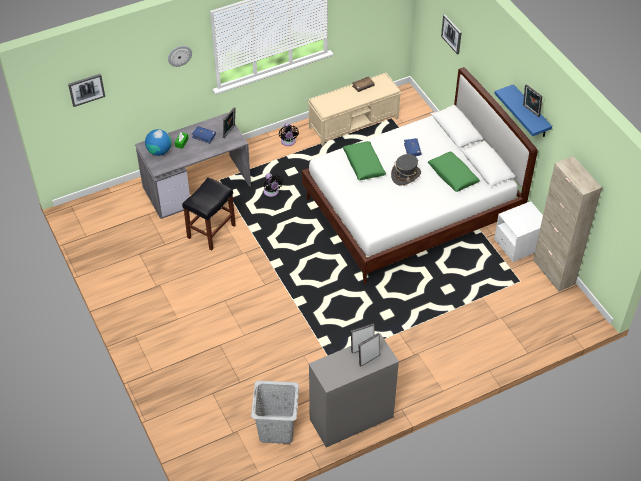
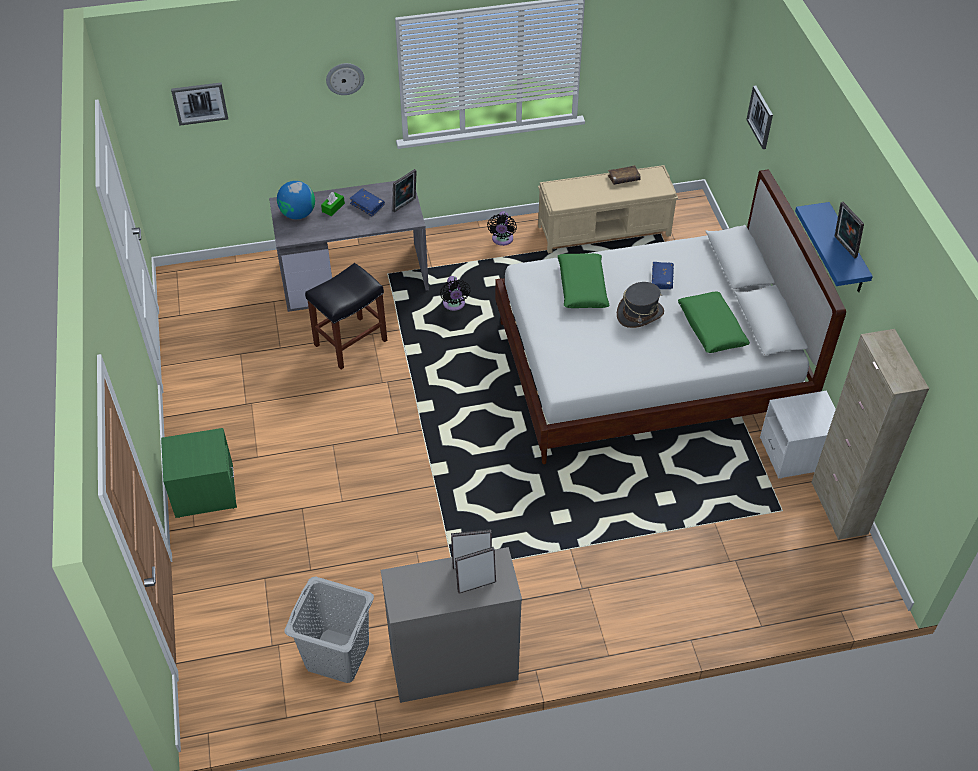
camera: 15 degrees right, 0 degrees up
(151, 348) = (204, 491): none -> green nightstand

